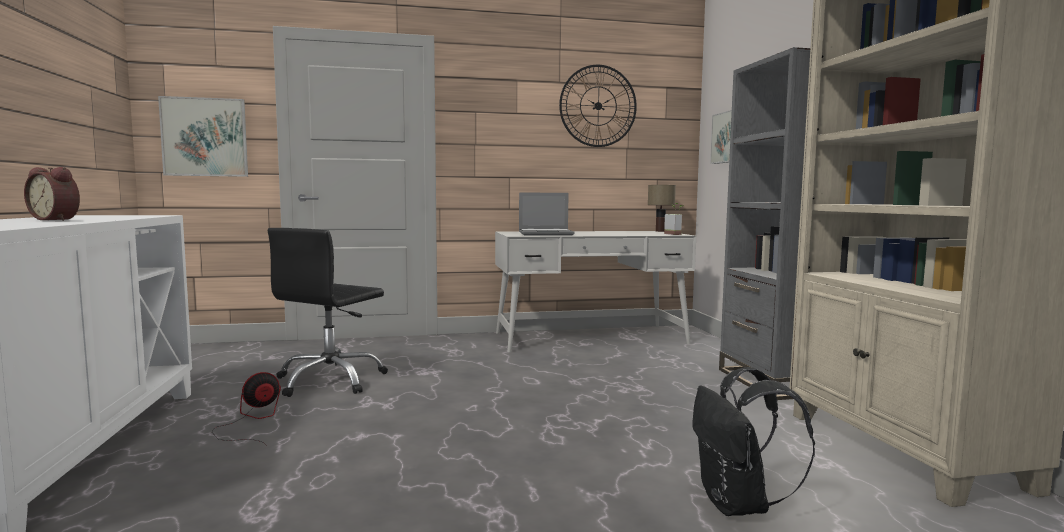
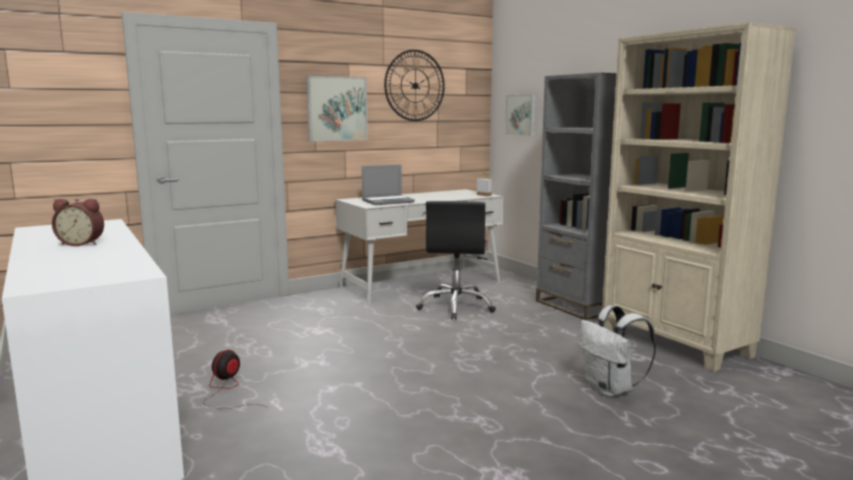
camera: 20 degrees left, 5 degrees up
(205, 137) = (56, 125): picture -> picture (337, 108)
(330, 380) = (247, 349): black office chair -> black office chair (456, 307)
(660, 231) = (467, 190): table lamp -> none
(738, 505) = (611, 390): black backpack -> white backpack

